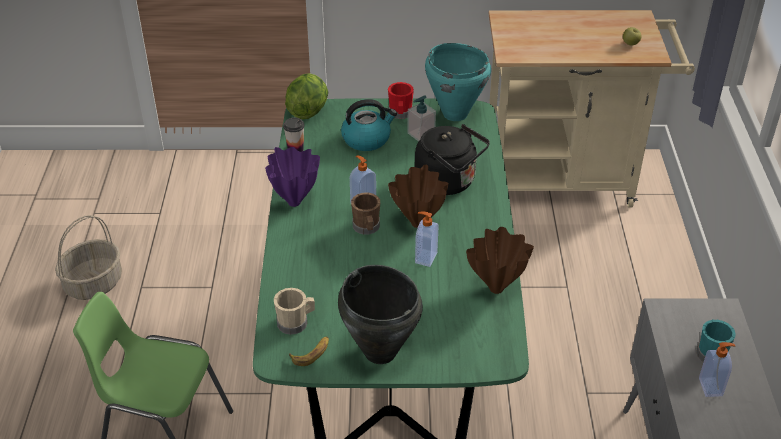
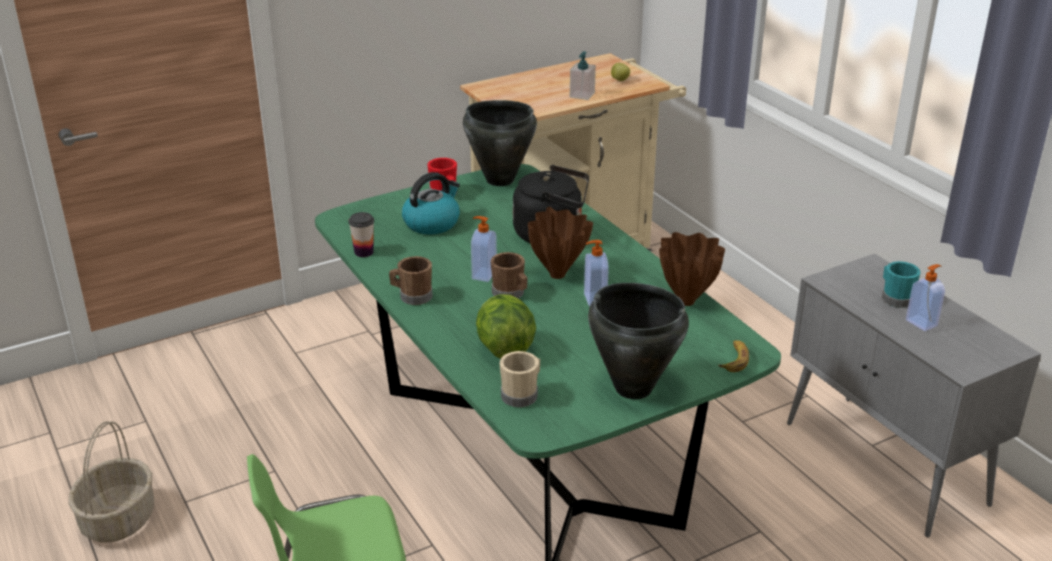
camera: 30 degrees left, 10 degrees down
(295, 203) = (412, 296): purple vase -> brown mug
(308, 111) = (343, 217): lettuce -> lettuce (504, 348)
(311, 353) = (566, 414): banana -> banana (734, 359)
(421, 134) = (483, 204): soap dispenser -> soap dispenser (582, 95)
(455, 113) = (499, 180): turquoise cooking pot -> black cooking pot

